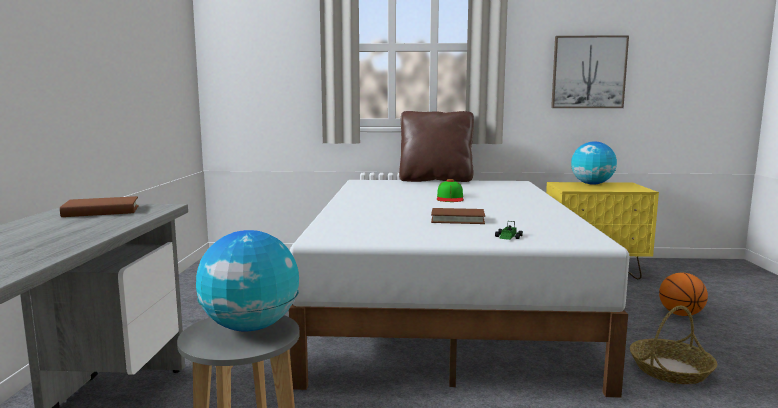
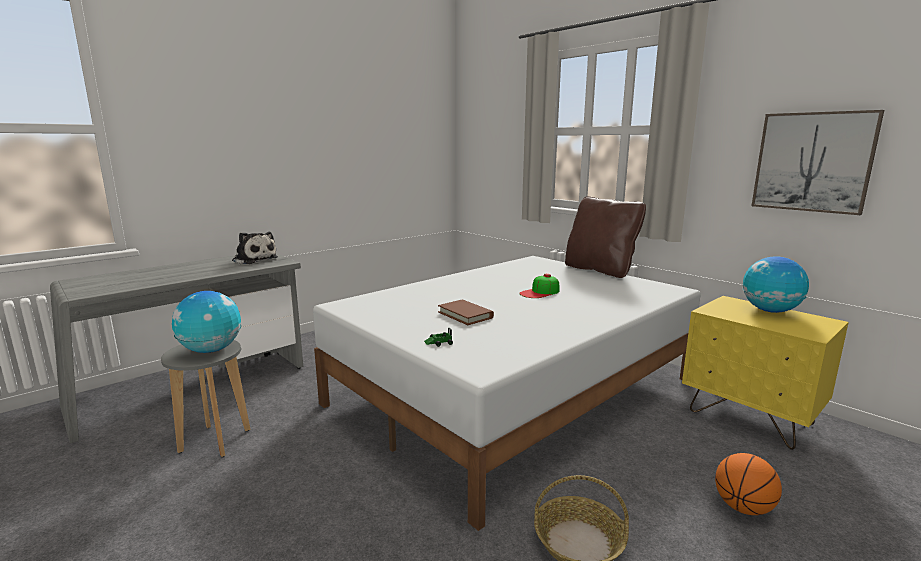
camera: 45 degrees right, 5 degrees up
(101, 211) = (254, 259): brown book -> plush toy

